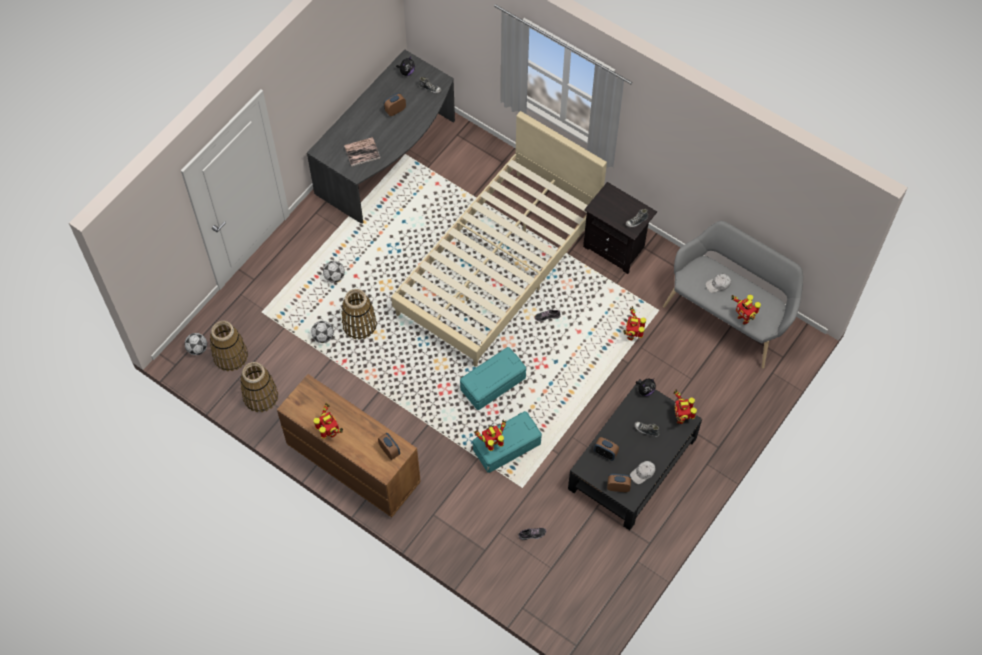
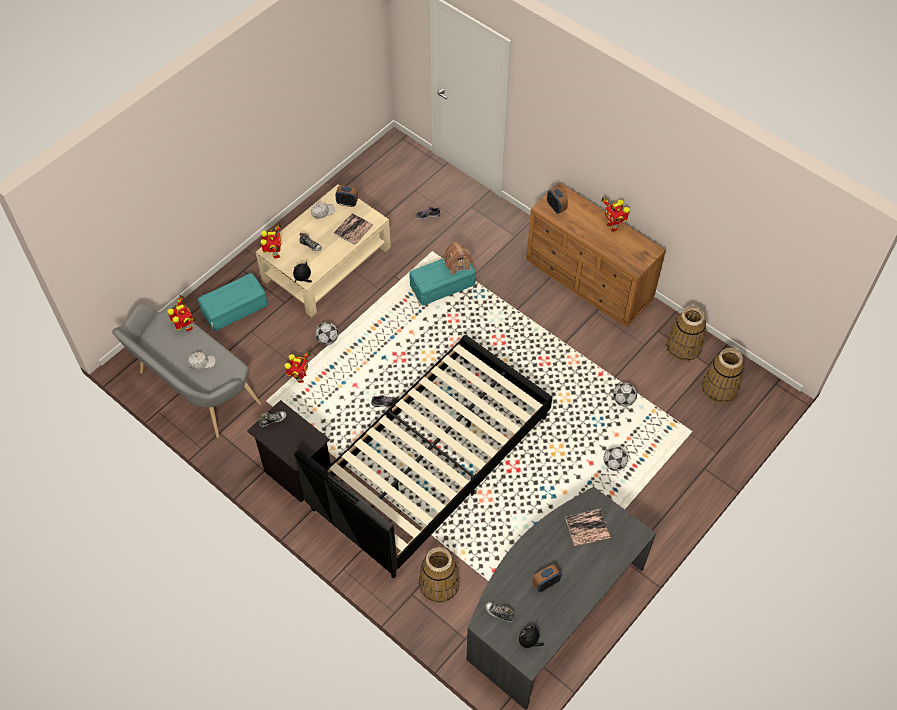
camera: 175 degrees left, 5 degrees down
(197, 349) = (755, 397): football -> football (327, 339)
(359, 324) = (585, 410): basket -> basket (439, 584)
(492, 444) = (457, 265): toy robot -> toy house
(493, 383) = (450, 342): turquoise storage box -> turquoise storage box (234, 309)
(498, 265) = (430, 463): beige bed -> black bed
(605, 453) = (353, 229): alarm clock -> book
(632, 464) = (327, 263): black coffee table -> beige coffee table

